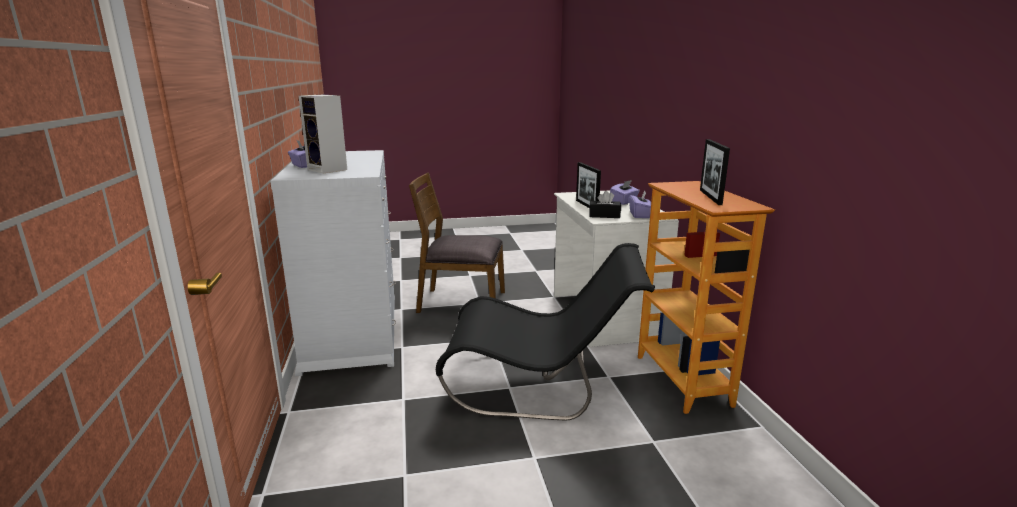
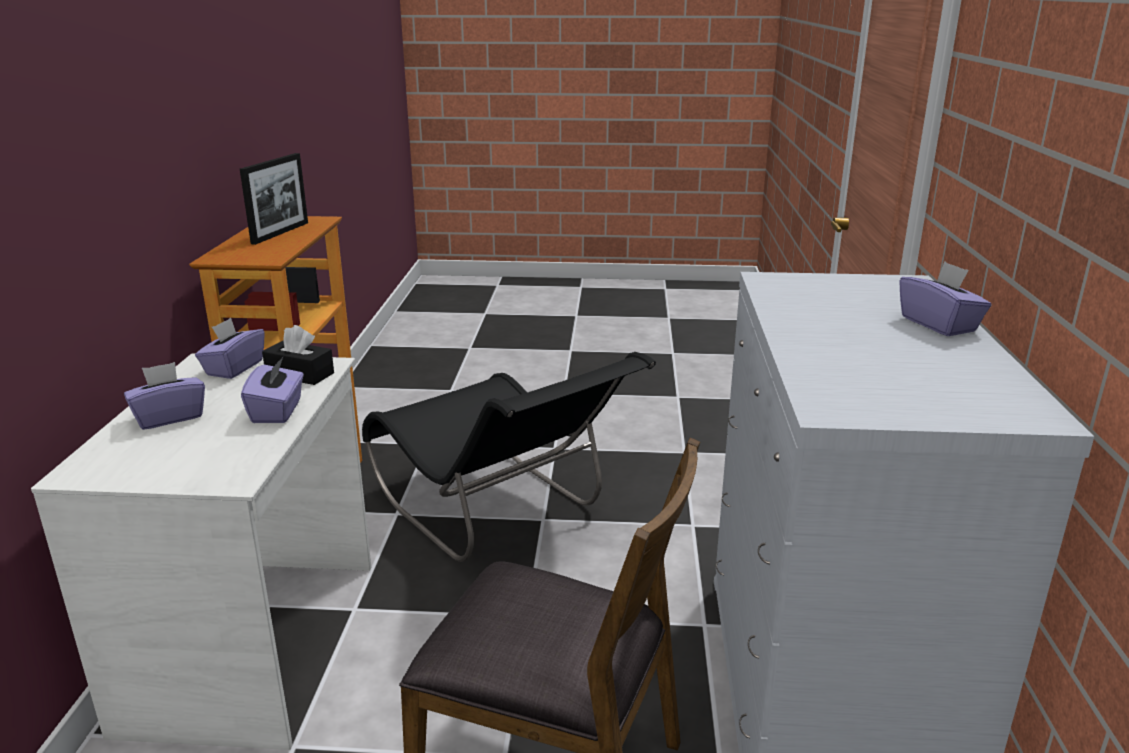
camera: 165 degrees left, 5 degrees up
(329, 170) = (858, 301): speaker -> none
(540, 386) = (499, 514): black chair -> black chair turned 150 degrees counterclockwise
(586, 206) = (277, 411): picture frame -> purple tissue box

